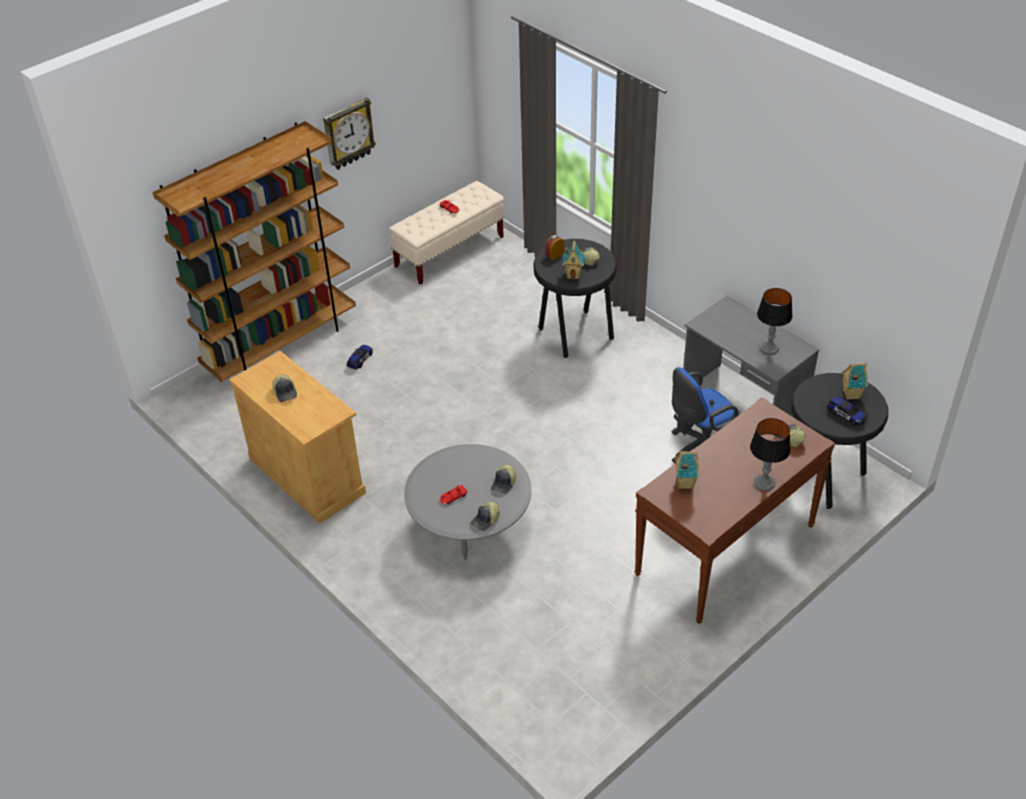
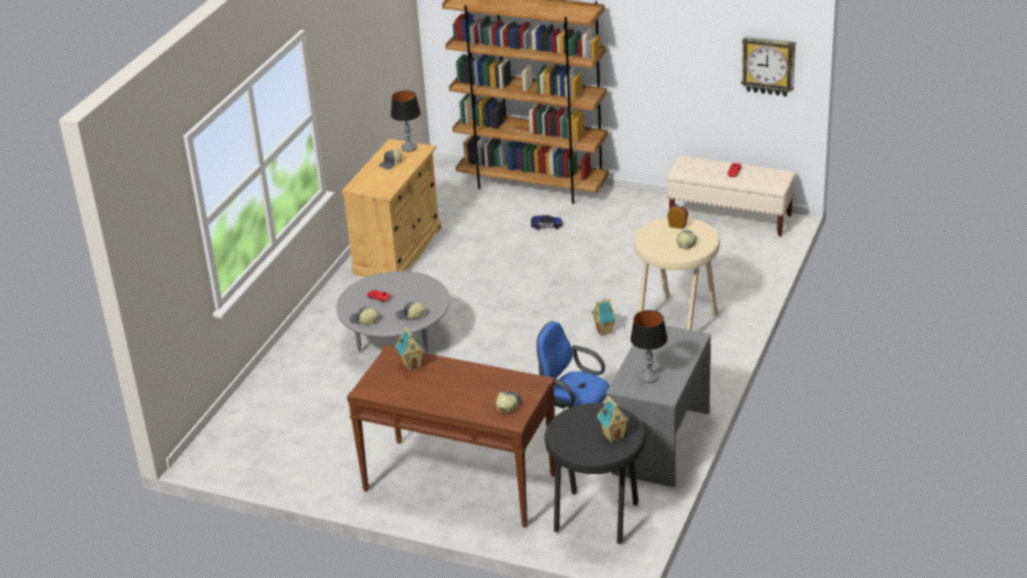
camera: 65 degrees right, 10 degrees down
(348, 134) = (652, 42): wall clock -> wall clock (768, 65)
(573, 275) = (658, 243): toy house -> toy house (604, 331)
(574, 334) = (676, 318): black stool -> beige stool
(764, 483) = (440, 405): table lamp -> table lamp (409, 148)
(845, 415) = (580, 439): toy car -> none

